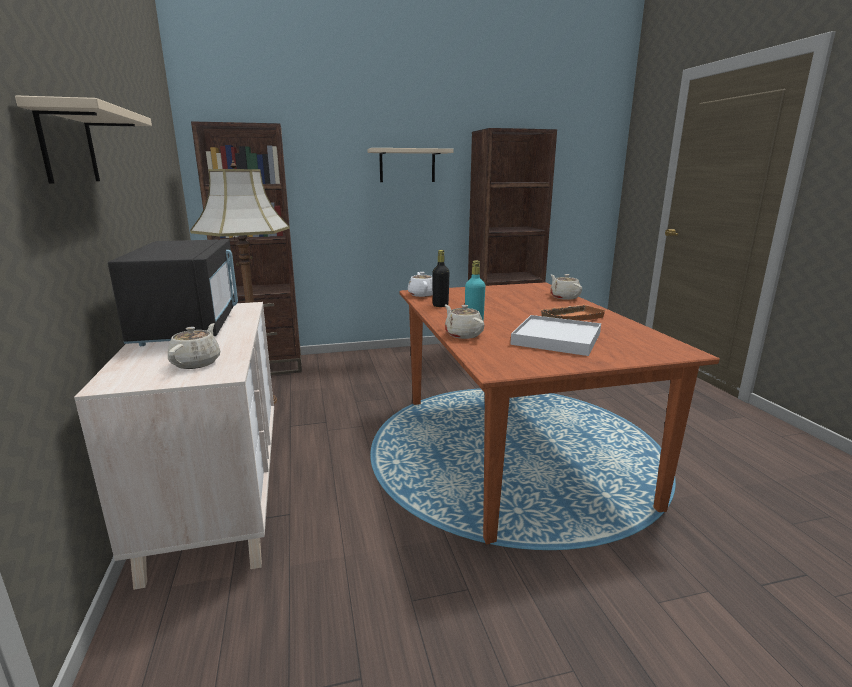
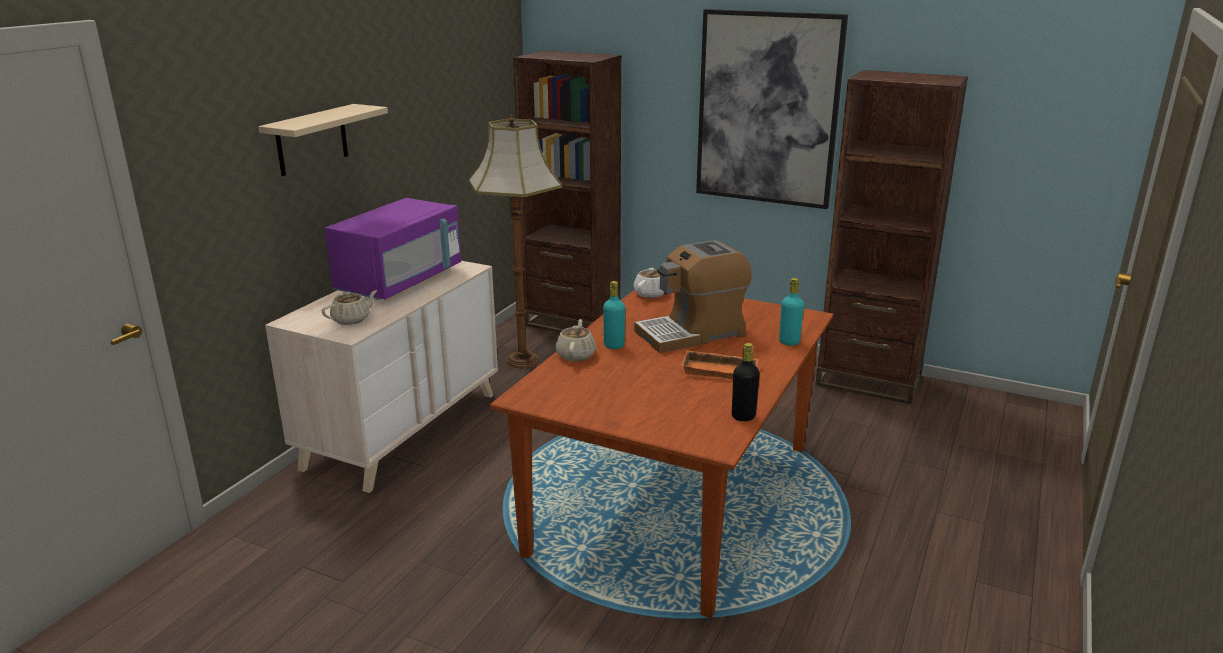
camera: 40 degrees right, 5 degrees up
(190, 326) = (400, 281): black microwave -> purple microwave
(407, 165) = (767, 109): beige shelf -> picture
(440, 305) = (635, 314): black bottle -> black bottle (743, 416)
(503, 306) = (692, 333): none -> coffee machine
(556, 339) = (640, 388): white tray -> none
(564, 297) = (789, 342): beige teapot -> turquoise bottle

